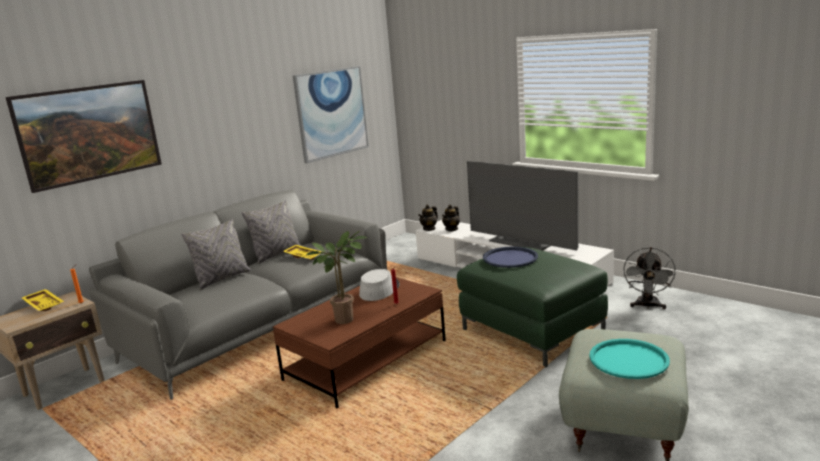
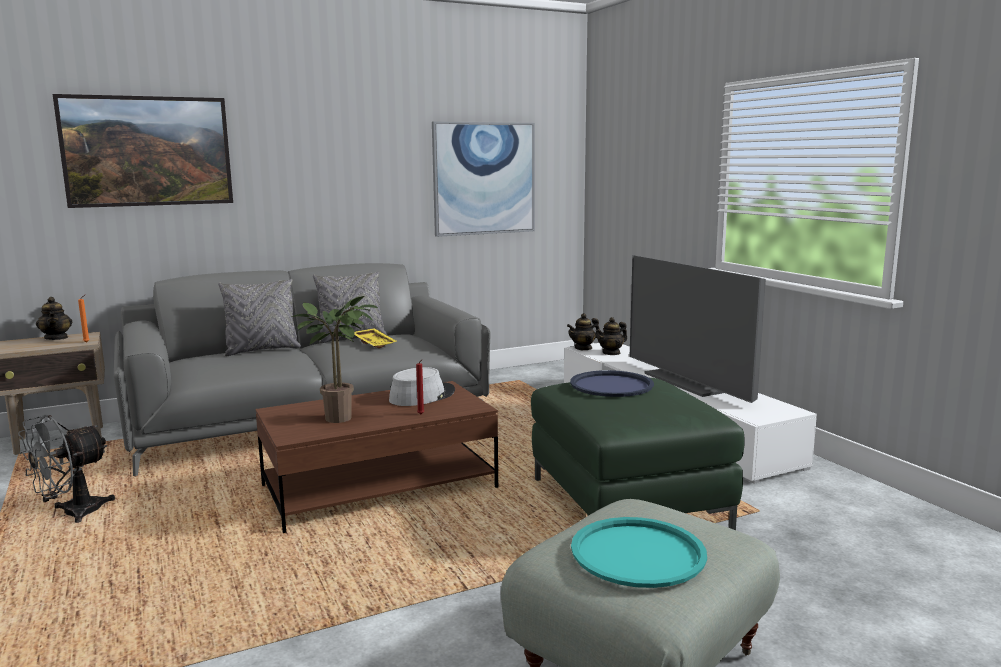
camera: 20 degrees right, 5 degrees down
(45, 305) = (56, 338): yellow tray -> teapot
(647, 306) = (841, 510): grey fan -> grey fan (72, 514)

